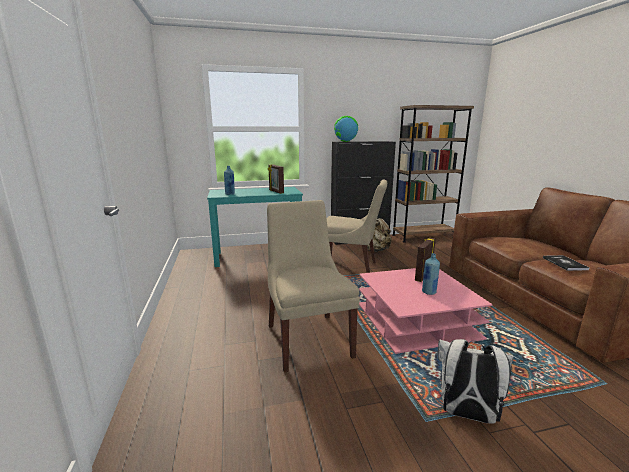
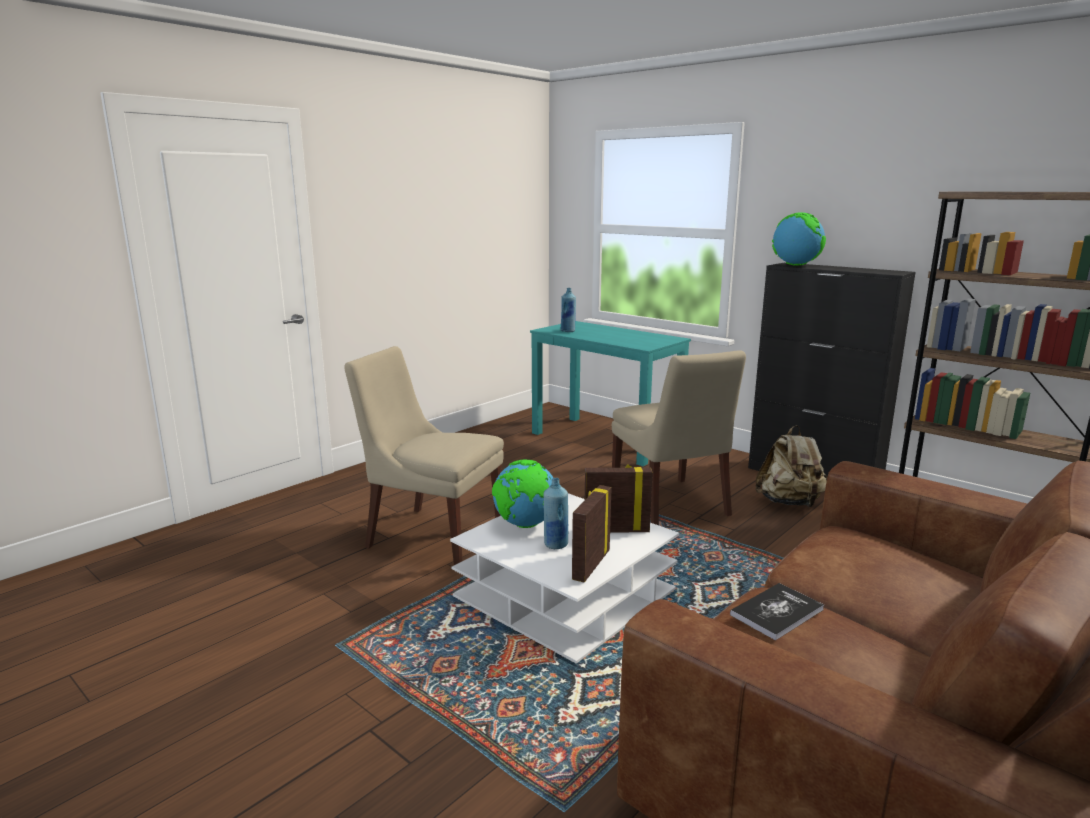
camera: 55 degrees right, 0 degrees up
(276, 192) = (629, 340): picture frame -> picture frame (590, 565)
(308, 338) = (431, 536): beige chair -> beige chair turned 105 degrees counterclockwise
(398, 292) = (525, 525): none -> globe
(416, 321) = (565, 594): pink coffee table -> white coffee table
(466, 414) = (368, 671): white backpack -> none

